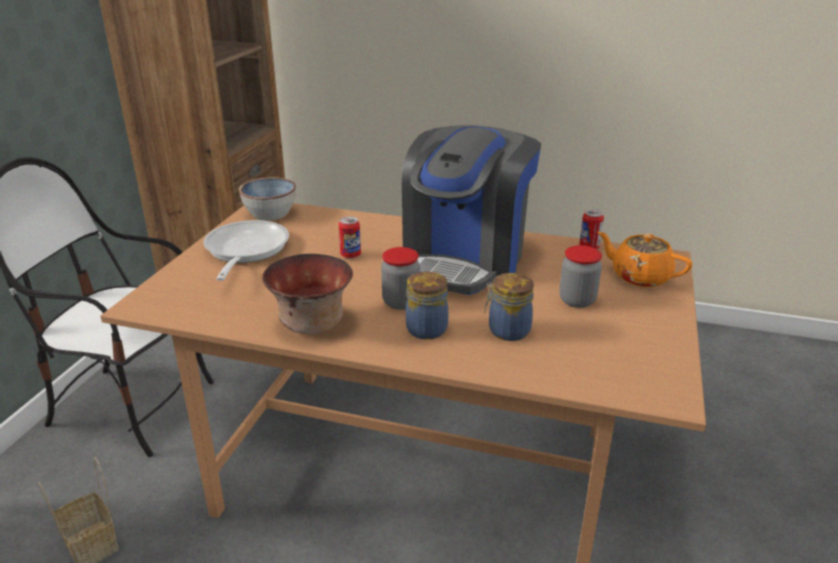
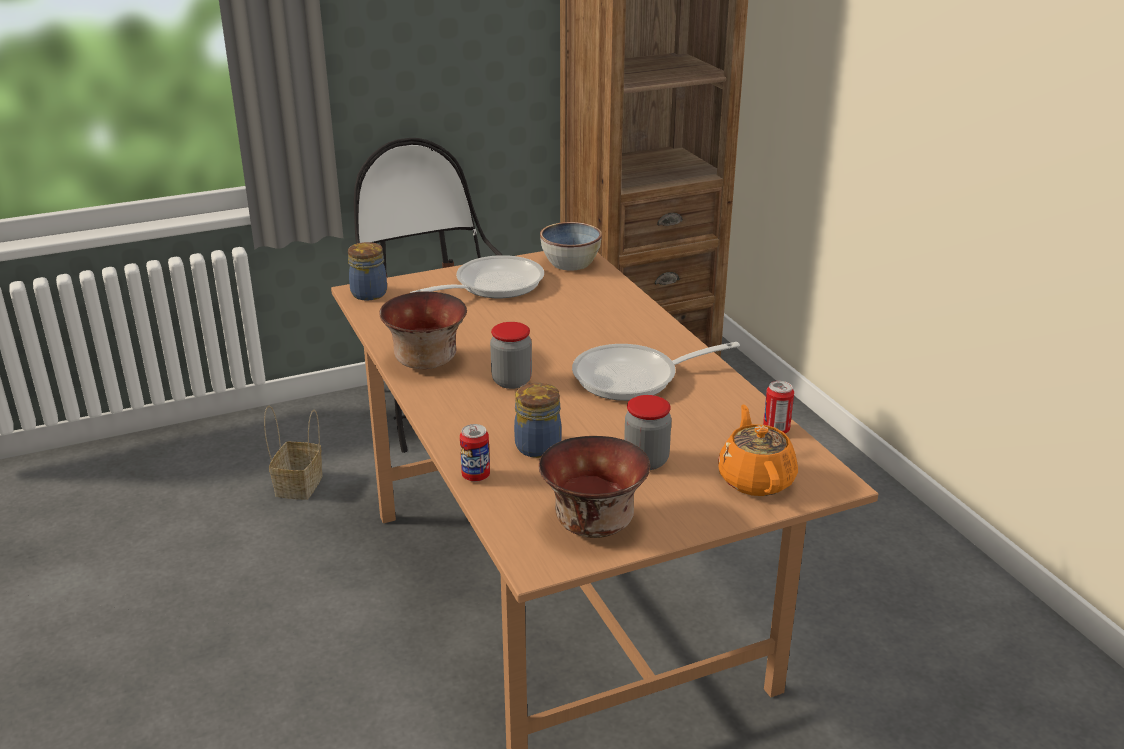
camera: 50 degrees right, 0 degrees up
(350, 255) = (556, 327): can -> can (476, 476)
(425, 328) = (486, 408): jar -> jar (370, 293)
(465, 260) = (634, 378): coffee machine -> frying pan
(638, 353) = (593, 524): none -> bowl

